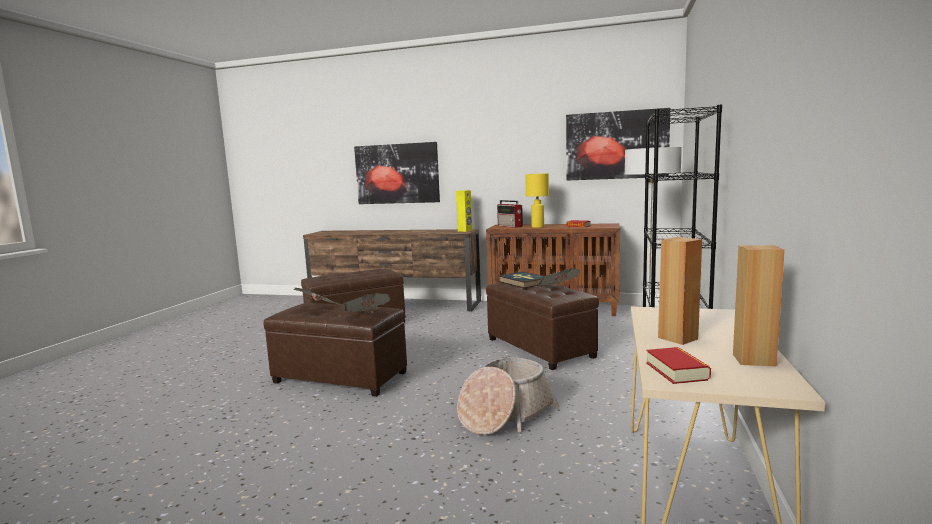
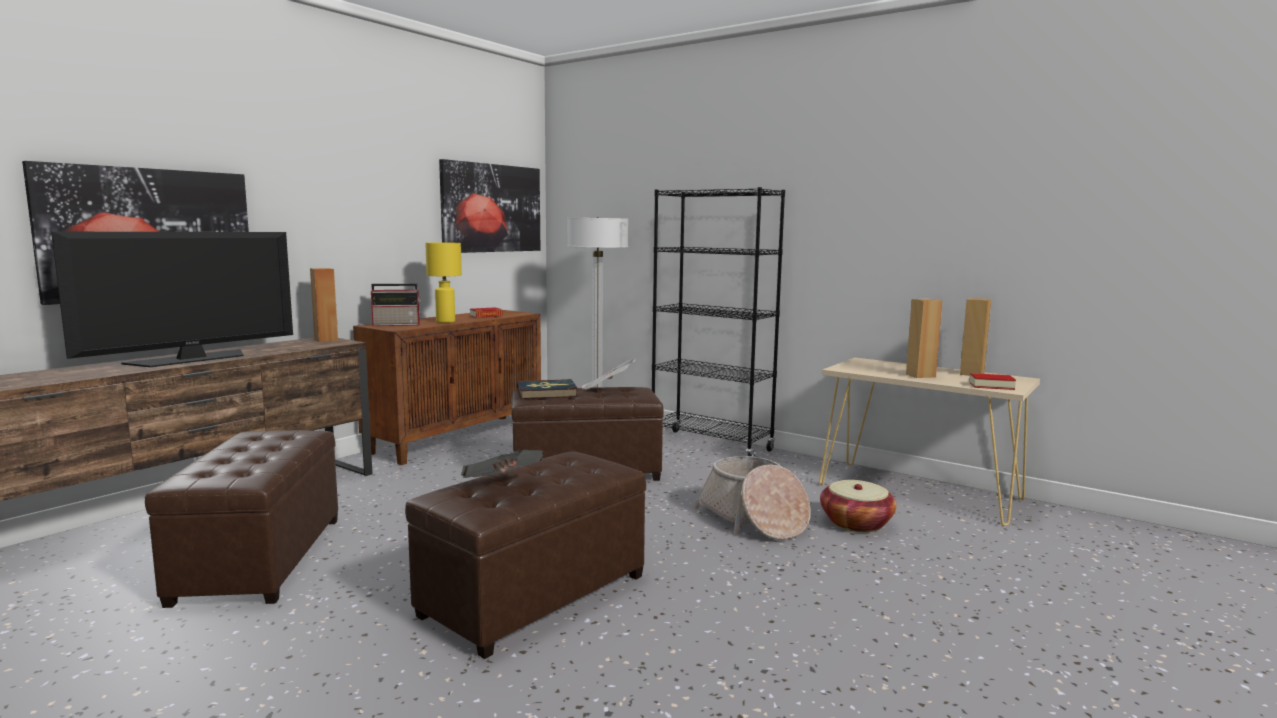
camera: 70 degrees left, 0 degrees up
(367, 316) = (602, 465): newspaper -> none
(394, 232) = (191, 359): none -> television
(465, 230) = (326, 340): yellow speaker -> brown speaker
(543, 460) = (856, 523): none -> basket

